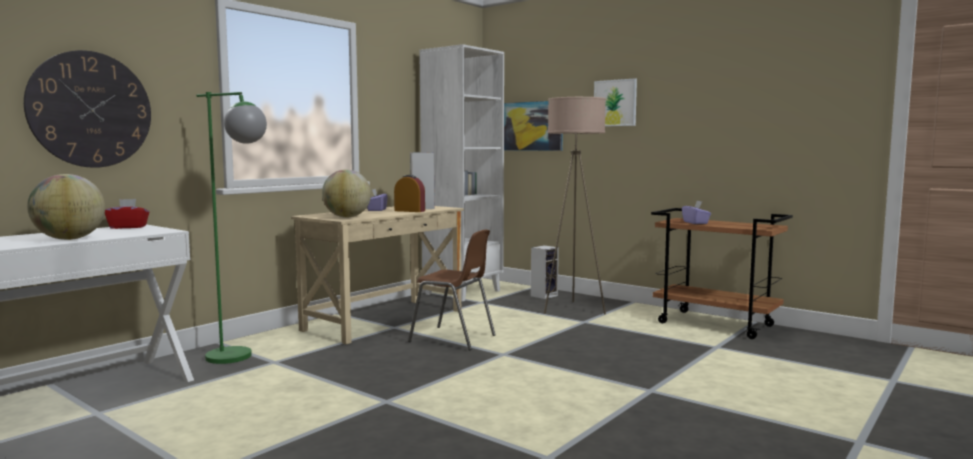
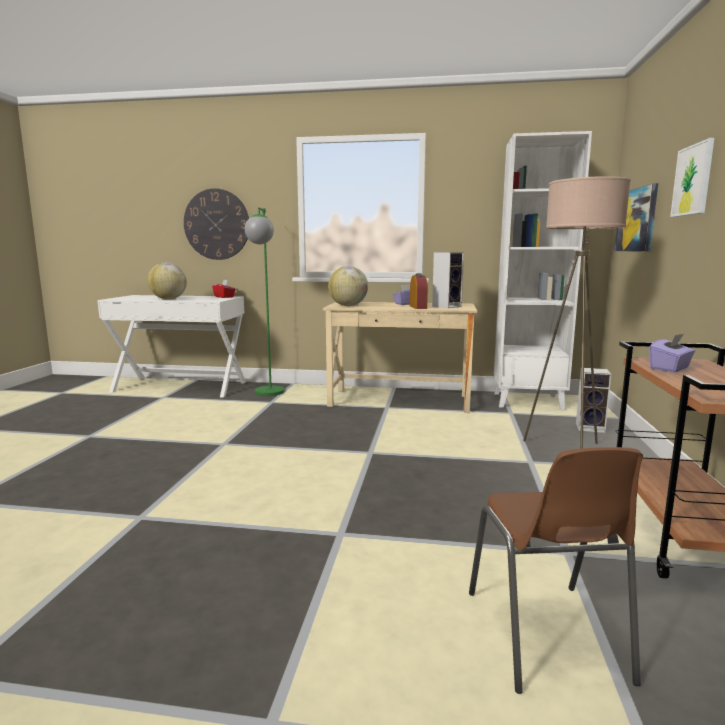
camera: 60 degrees right, 5 degrees up
(453, 338) = (386, 428): brown chair -> brown chair (546, 636)

